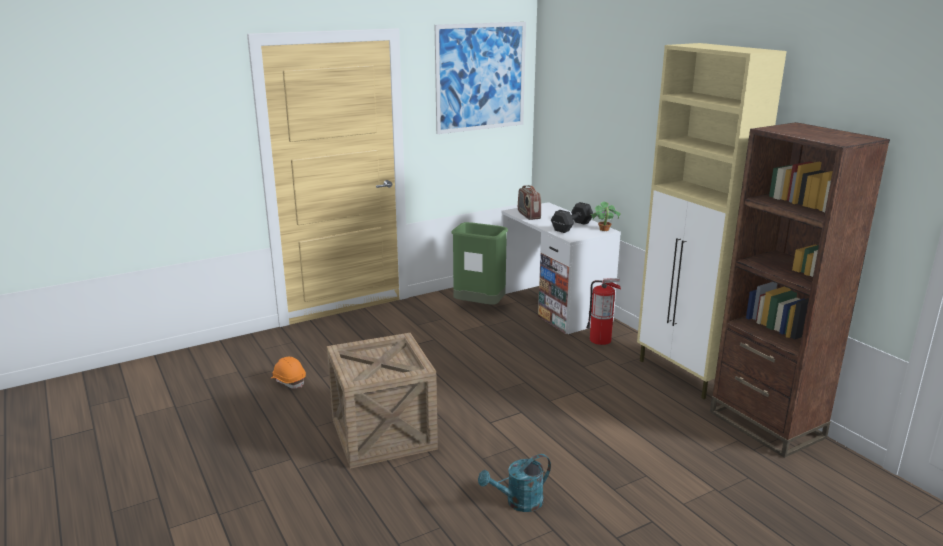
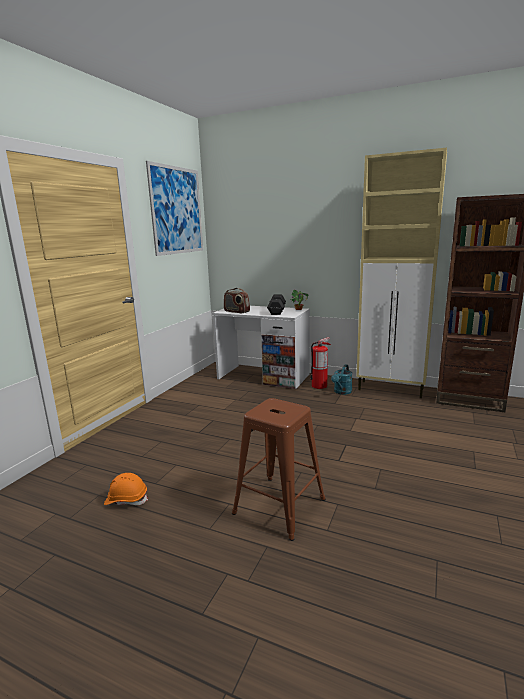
camera: 35 degrees left, 5 degrees down
(383, 434) = (278, 506): crate -> brown stool
(479, 307) = (214, 390): green trash can -> none
(518, 502) = (447, 508): turquoise watering can -> turquoise watering can (342, 392)

